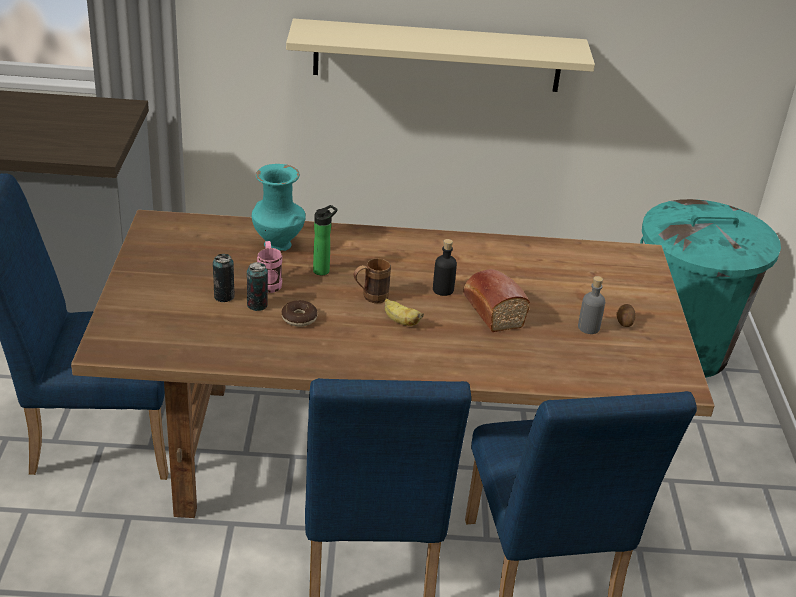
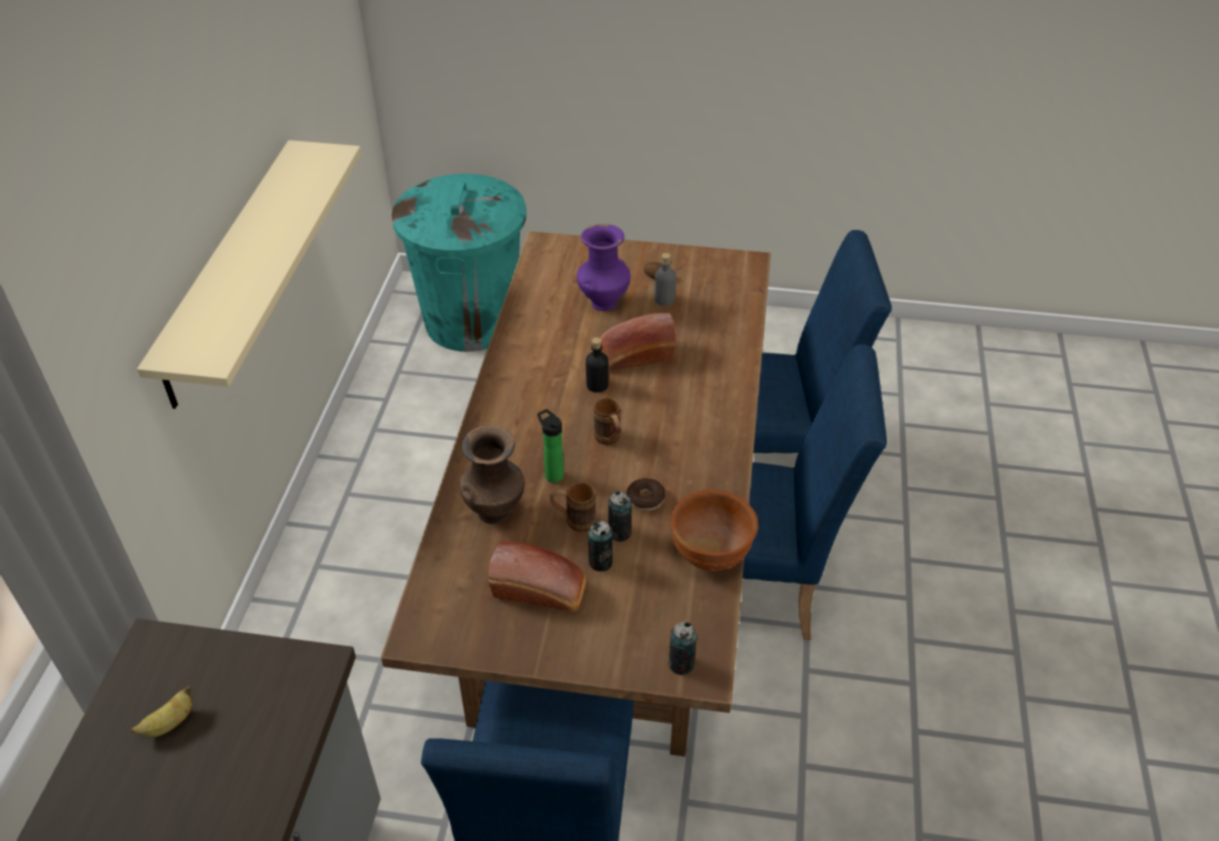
camera: 80 degrees left, 10 degrees up
(114, 338) = (681, 664): none -> can
(195, 270) = (542, 590): none -> bread
(234, 355) = (712, 554): none -> brown bowl
(269, 282) = (574, 521): pink mug -> brown mug
(279, 245) = (495, 510): turquoise vase -> brown vase
(400, 321) = (652, 421): banana -> banana (169, 724)
(564, 290) = (603, 303): none -> purple vase

